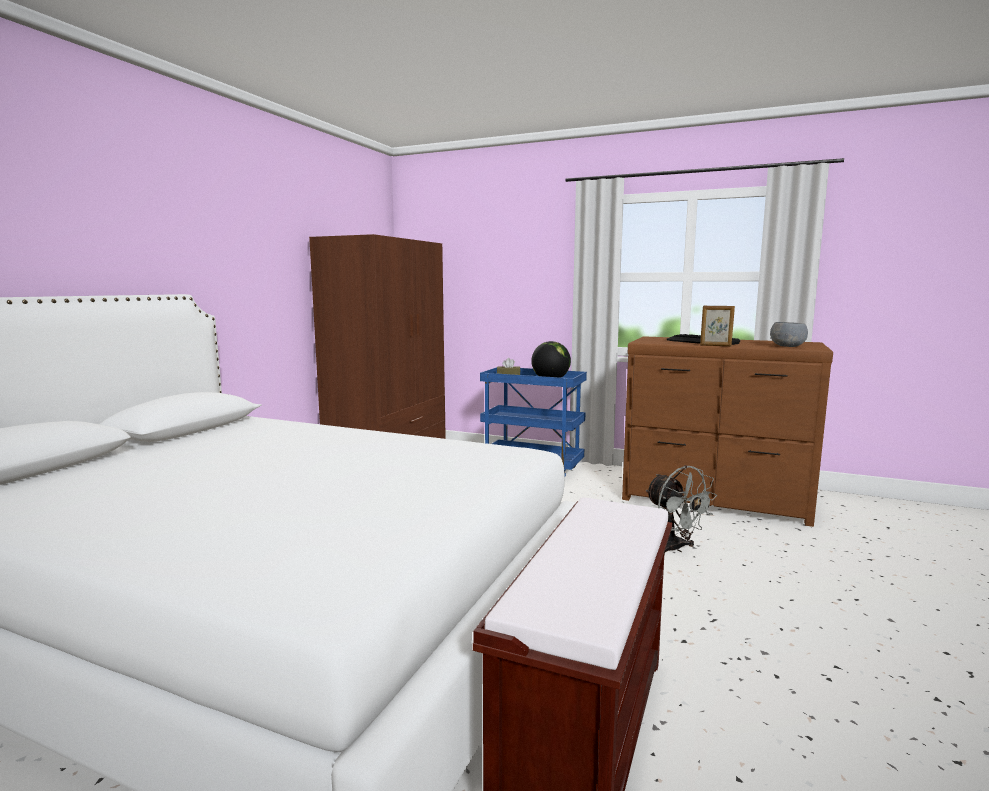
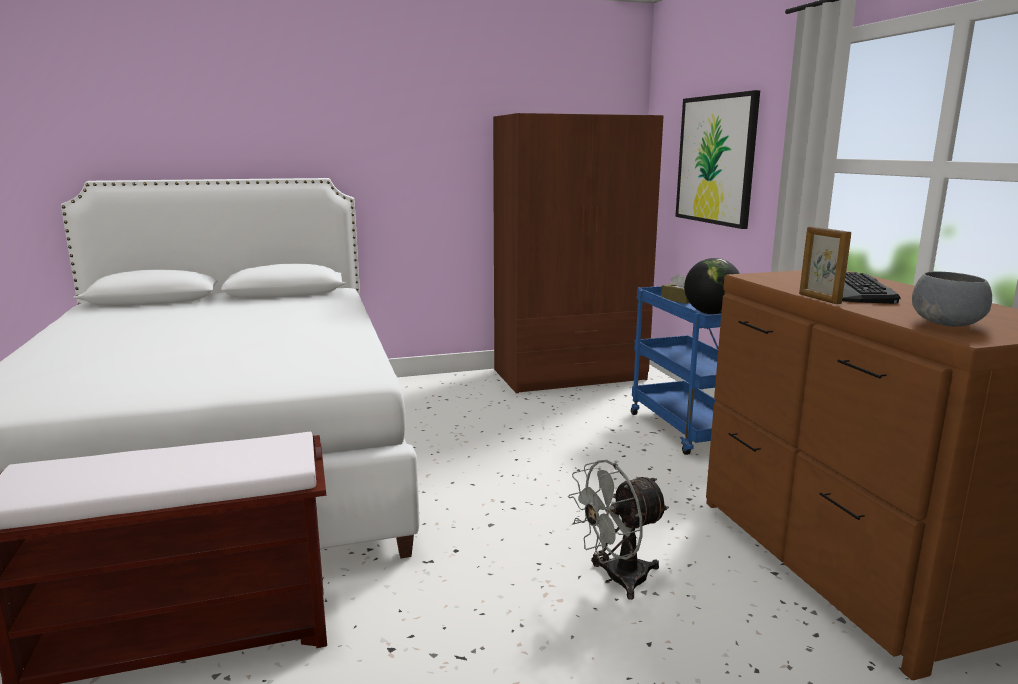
camera: 50 degrees right, 5 degrees up
(489, 276) = (716, 160): none -> picture
(674, 549) = (616, 579): grey fan -> grey fan turned 45 degrees clockwise

